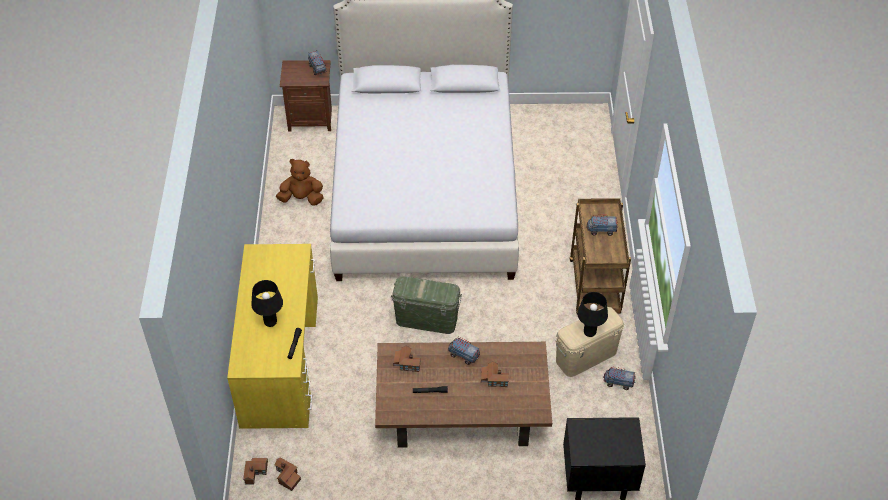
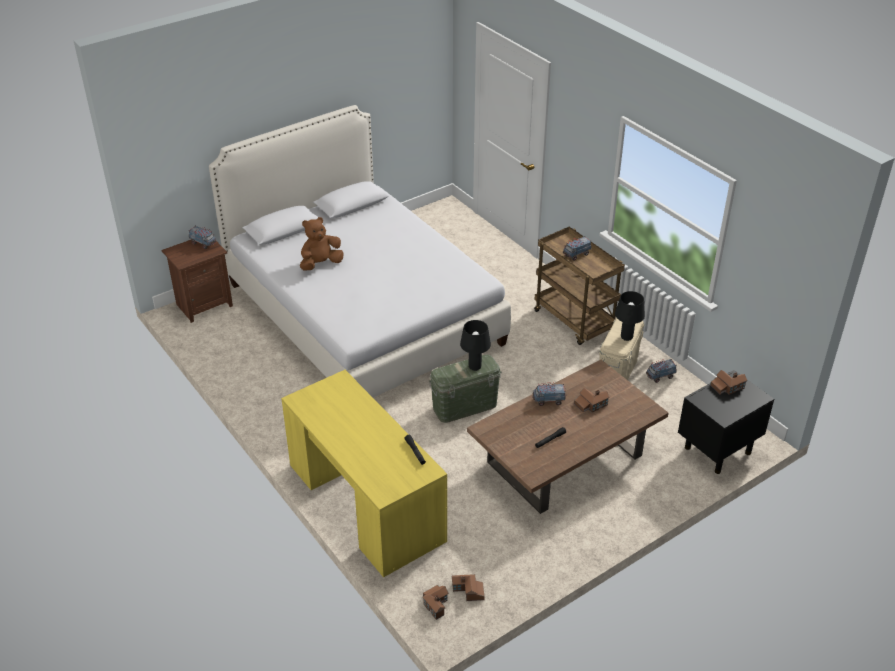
camera: 35 degrees left, 10 degrees down
(270, 322) = (373, 446): black table lamp -> black table lamp (474, 367)
(302, 198) = (257, 368): brown plush toy -> brown plush toy (320, 264)
(406, 363) = (508, 429): toy house -> toy house (727, 387)

